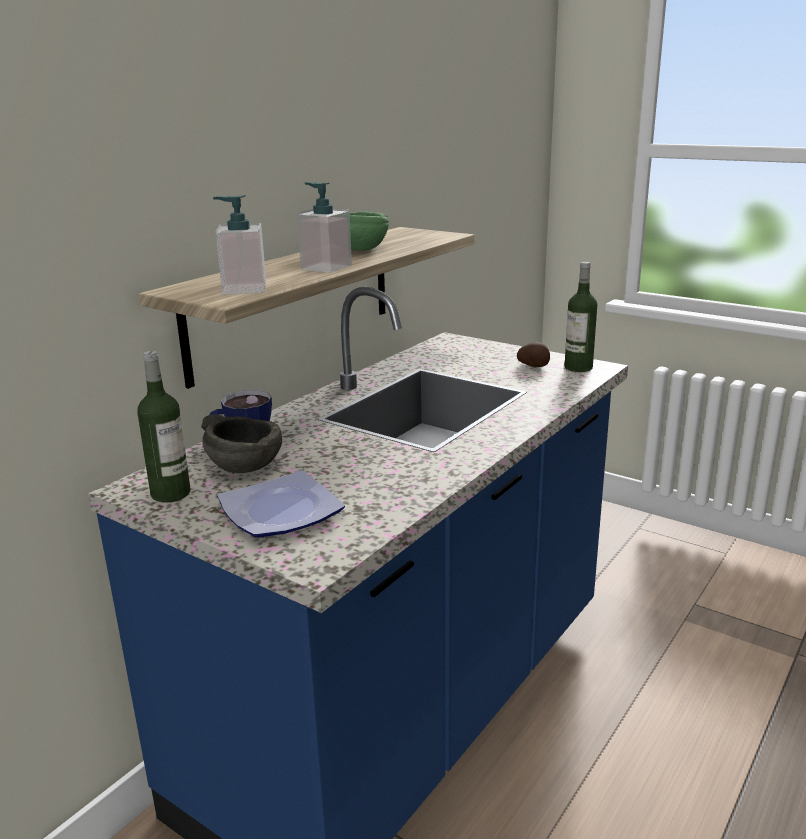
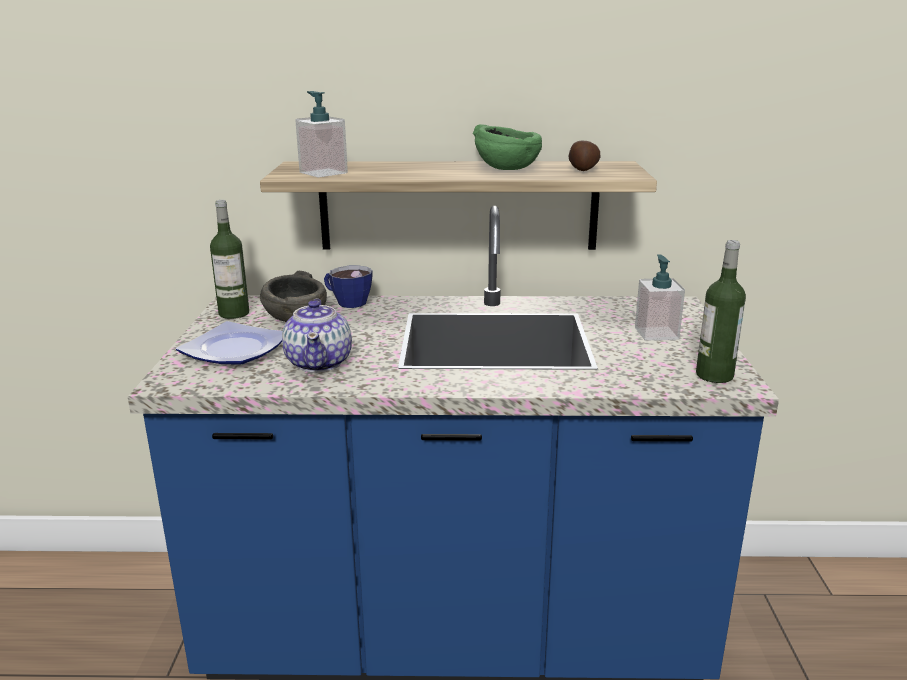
camera: 55 degrees right, 0 degrees up
(326, 267) = (423, 173): soap dispenser -> soap dispenser (656, 333)
(375, 479) = (319, 362): none -> teapot
(533, 366) = (676, 354): potato -> potato (583, 170)

